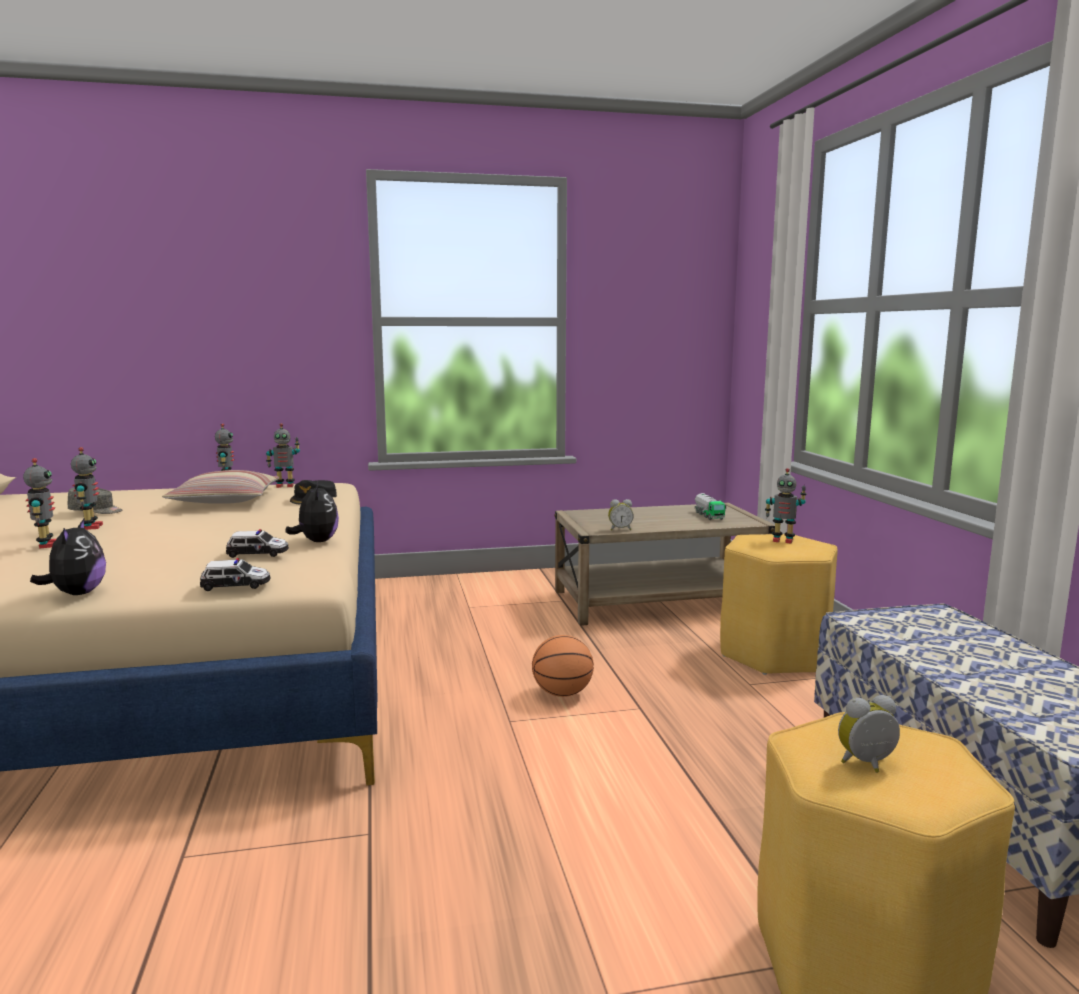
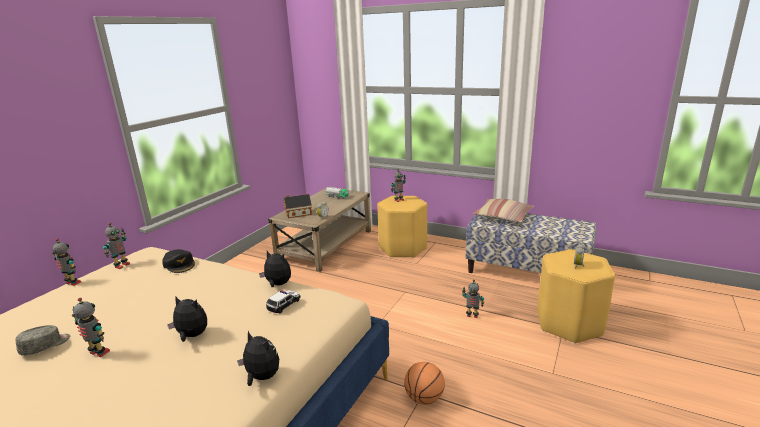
camera: 50 degrees left, 10 degrees up
(46, 545) = (120, 378): toy robot -> toy robot (472, 316)
(147, 542) = (192, 336): none -> plush toy
(225, 500) = (119, 292): pillow -> pillow (503, 216)
(236, 585) = (324, 322): toy car -> none
(562, 694) = (372, 302): basketball -> basketball (424, 398)
(601, 516) = (297, 213): none -> toy house

